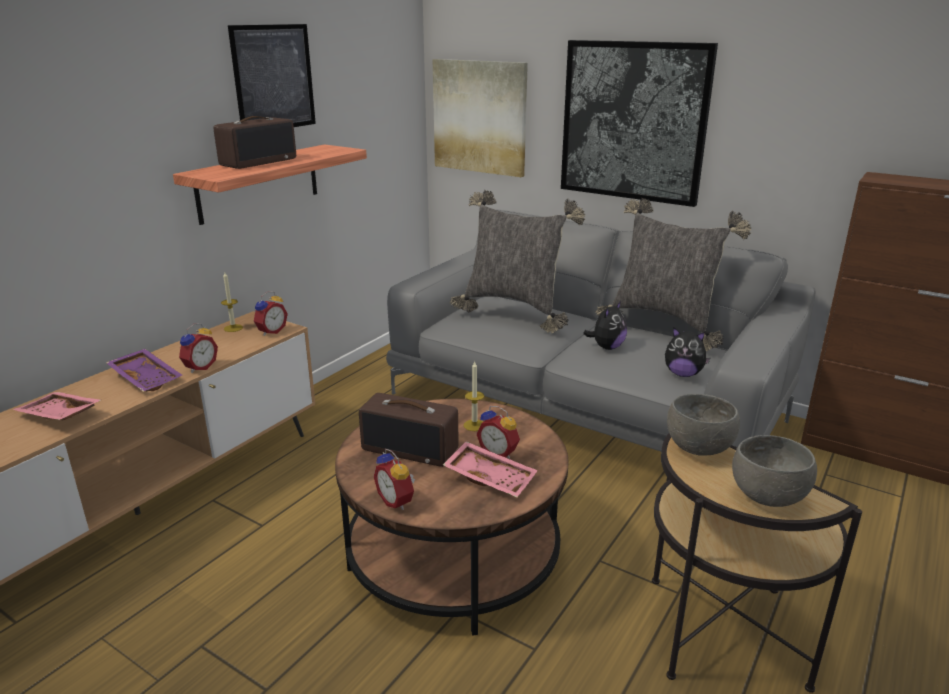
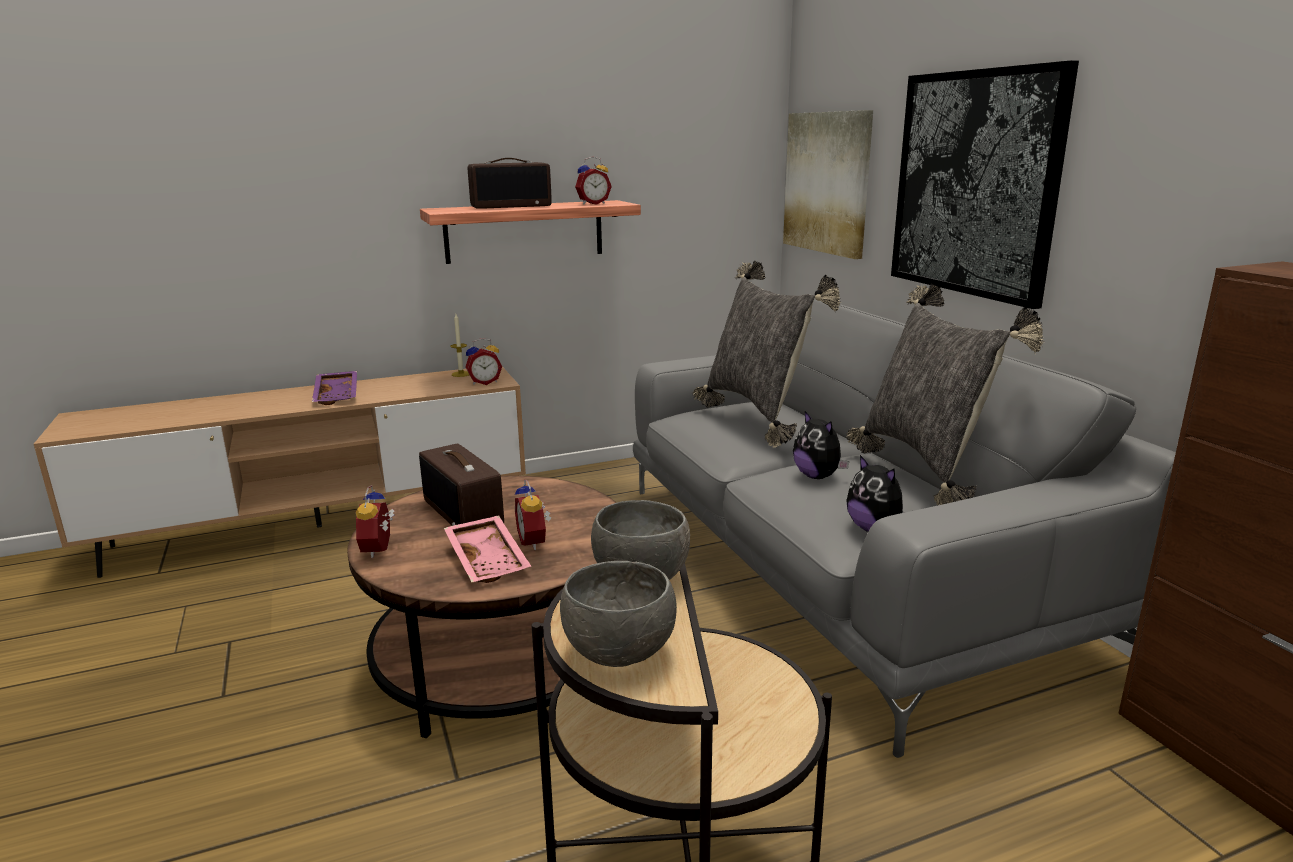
camera: 35 degrees right, 5 degrees down
(58, 416) = (242, 406): pink tray -> none
(199, 367) = (384, 396): alarm clock -> alarm clock (592, 204)
(274, 78) = (554, 123): picture -> none
(474, 425) = (554, 511): candle -> none
(606, 347) = (817, 476): plush toy -> plush toy turned 75 degrees clockwise

